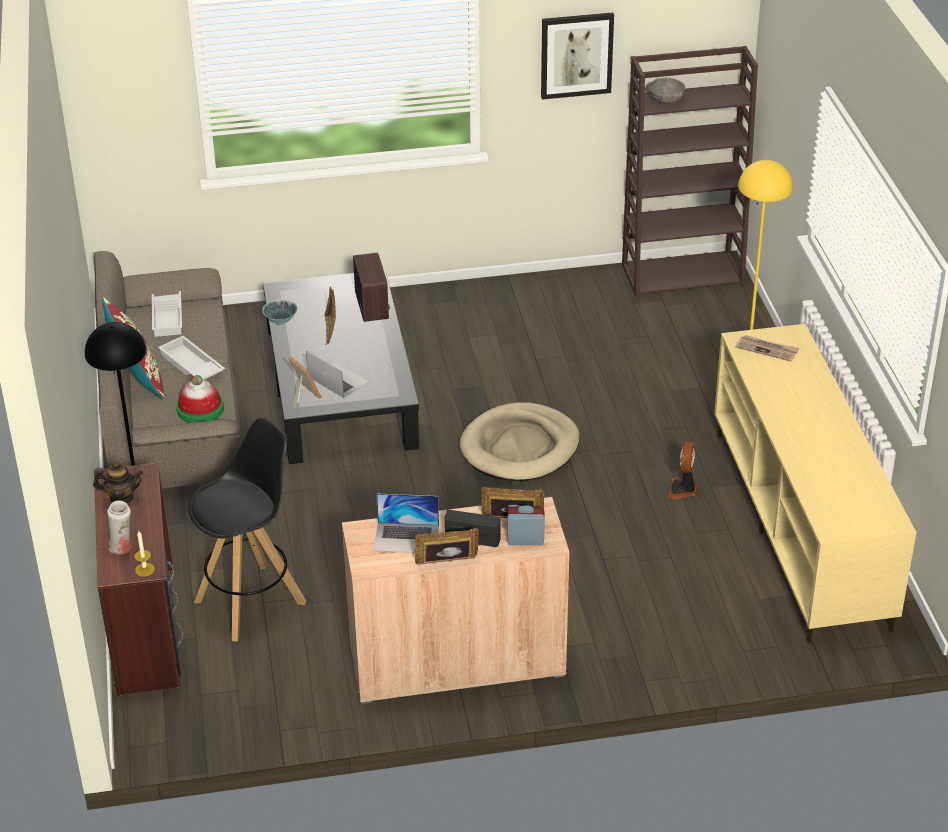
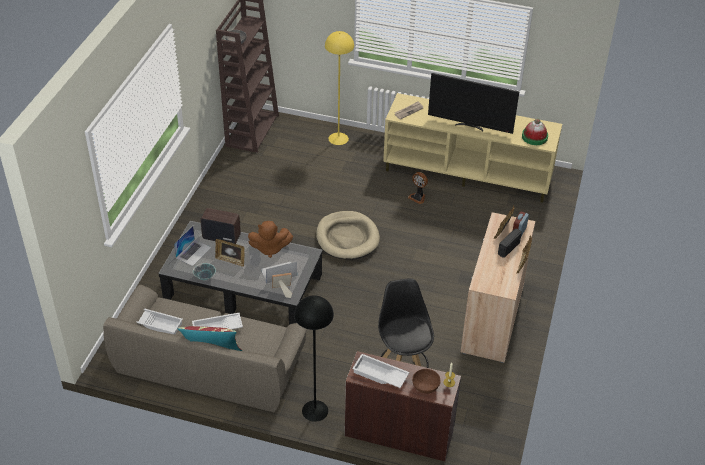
camera: 65 degrees left, 5 degrees up
(121, 497) = (379, 375): teapot -> white tray
(123, 548) = (425, 386): white vase -> brown bowl
(200, 409) = (263, 337): hat -> hat (534, 137)
(381, 355) = (269, 248): none -> brown plush toy
(406, 538) = (494, 270): laptop -> laptop (193, 252)
(576, 55) = (200, 44): picture -> none
(793, 425) = (470, 126): none -> television

